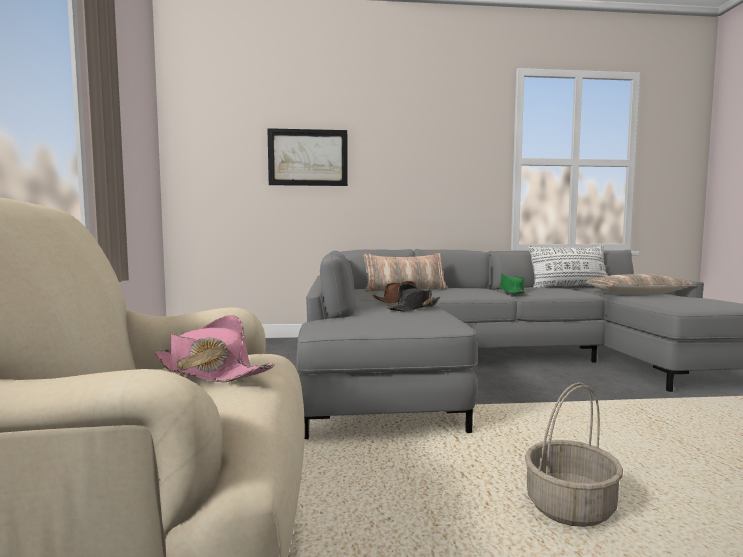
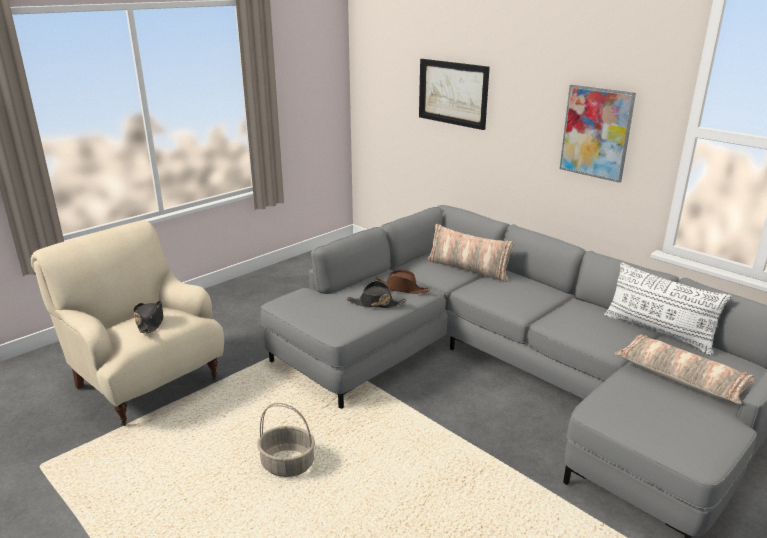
camera: 50 degrees right, 20 degrees up
(209, 371) = (150, 322): pink hat -> black hat
(450, 173) = (596, 133): none -> picture
(511, 291) = (553, 311): green hat -> none

